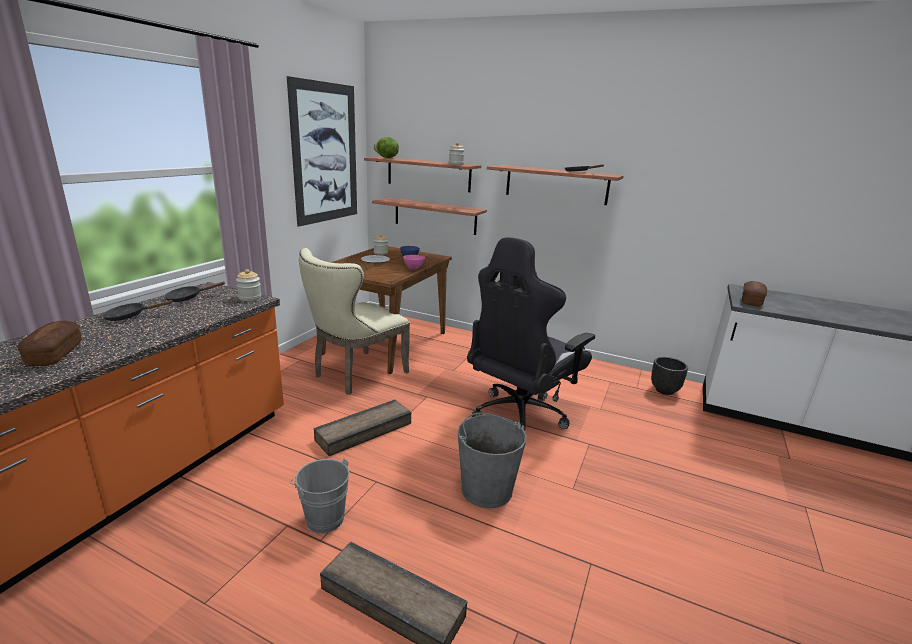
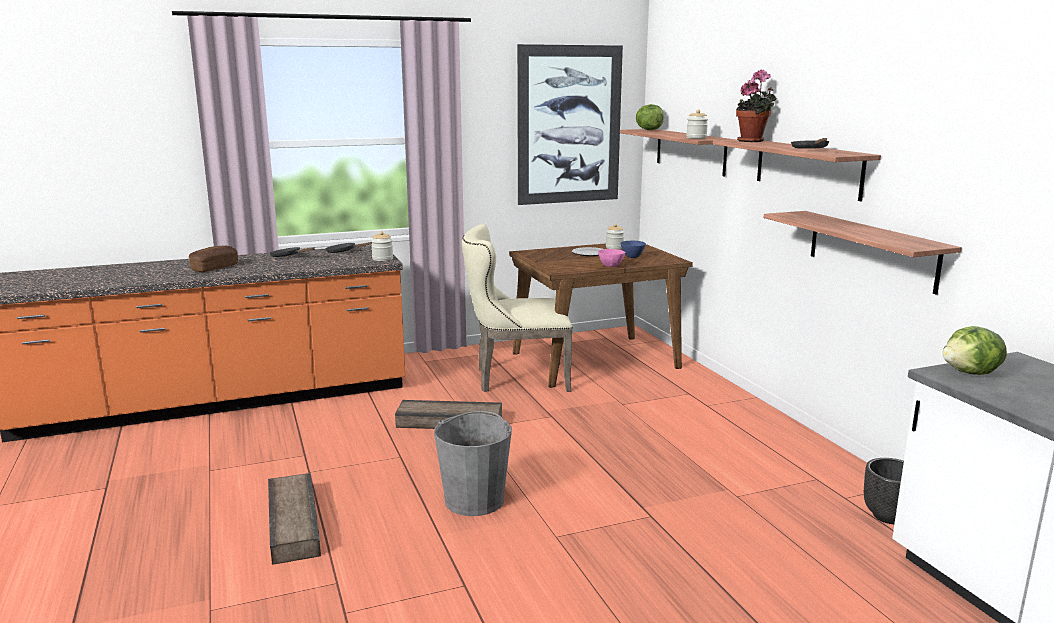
camera: 45 degrees right, 5 degrees down
(322, 517) = (331, 460): grey bucket -> none
(435, 216) = (693, 207): shelf -> shelf (871, 250)
(512, 166) = (753, 141): none -> potted plant
(522, 413) = (626, 464): black office chair -> none
(751, 301) = (971, 373): bread -> lettuce

